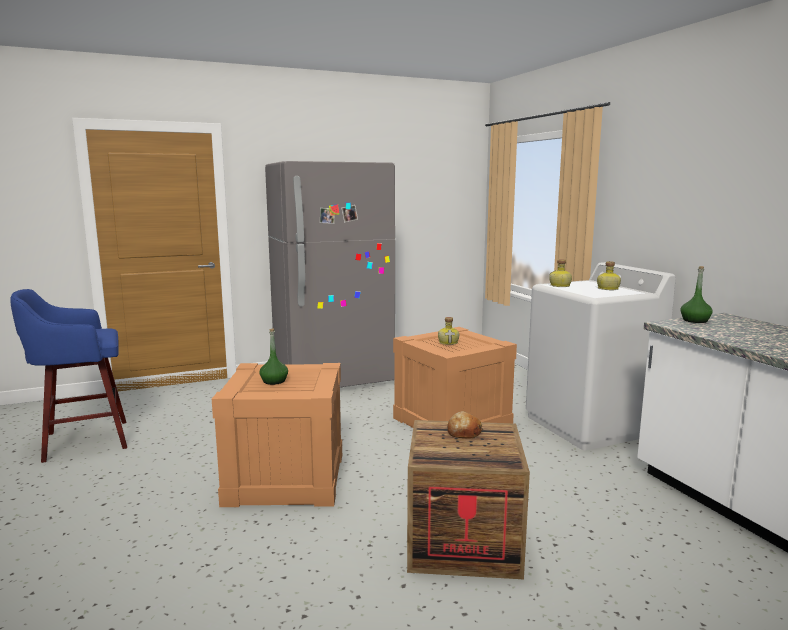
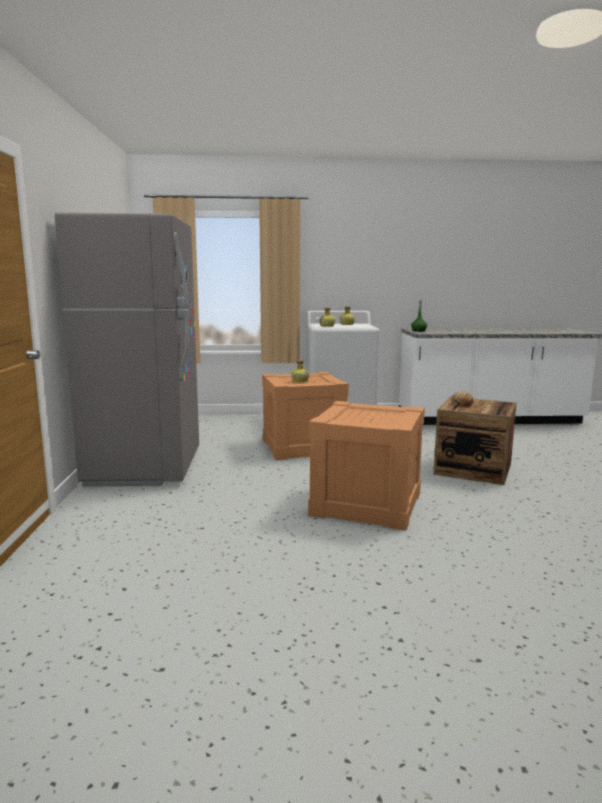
camera: 70 degrees left, 0 degrees up
(83, 441) = (179, 608): blue stool -> none
(274, 381) = (366, 418): green bottle -> none

